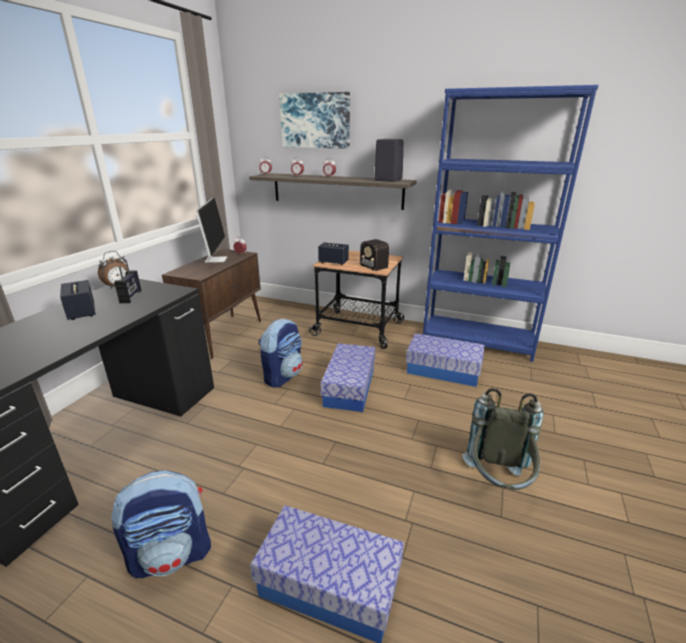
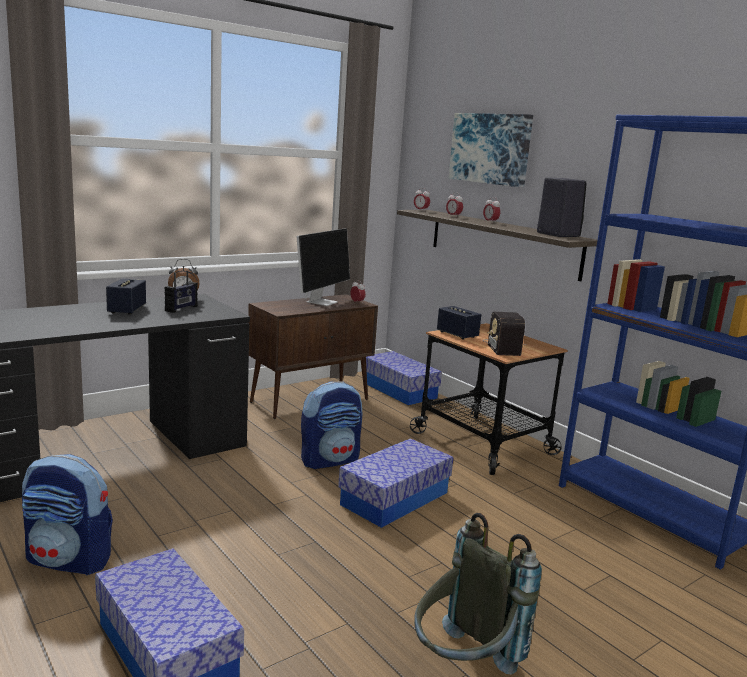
camera: 30 degrees right, 10 degrees down
(443, 370) = (549, 526): storage box -> storage box (399, 390)

